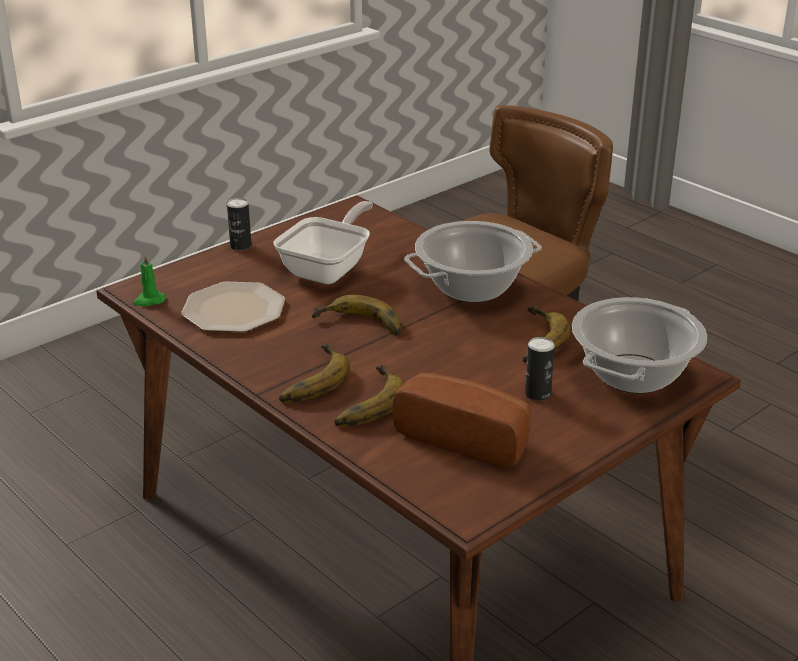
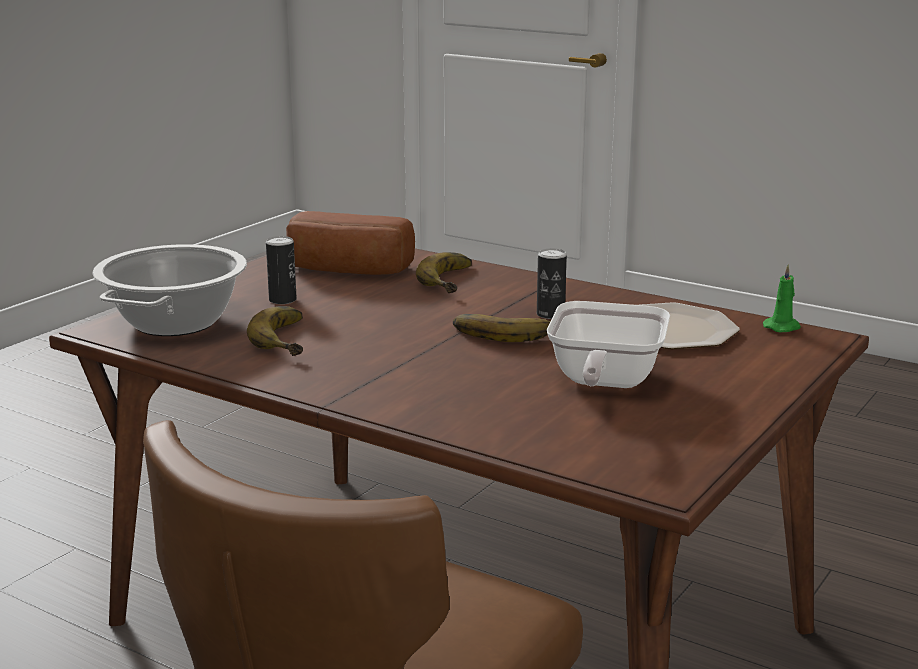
camera: 165 degrees right, 10 degrees down
(240, 246) = (766, 397): can -> can (550, 314)
(308, 380) = (522, 288): banana -> none
(472, 288) = (387, 382): cooking pot -> none

